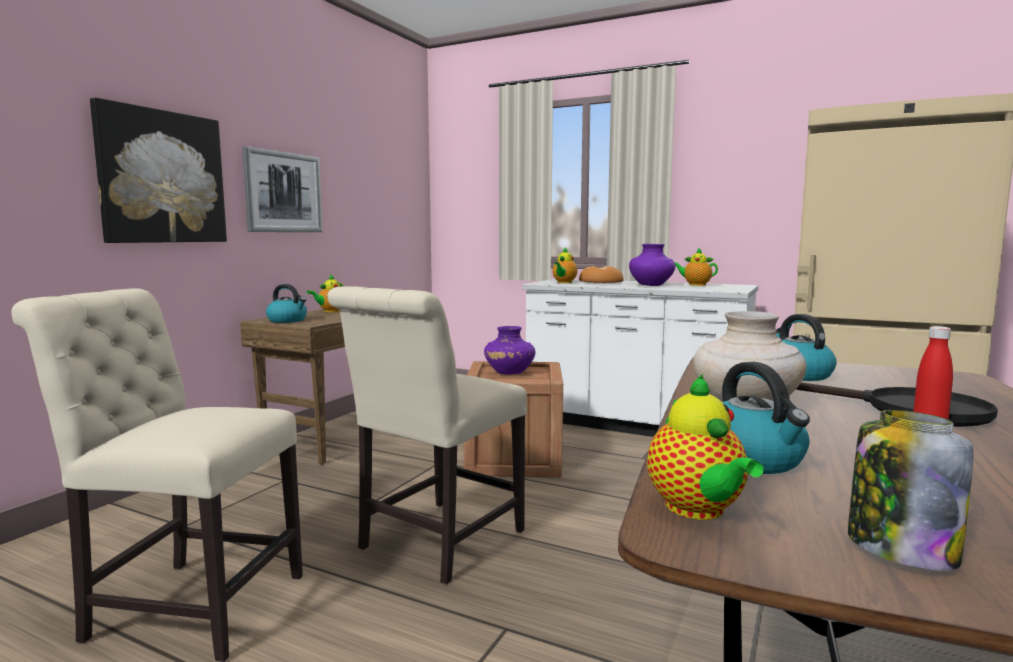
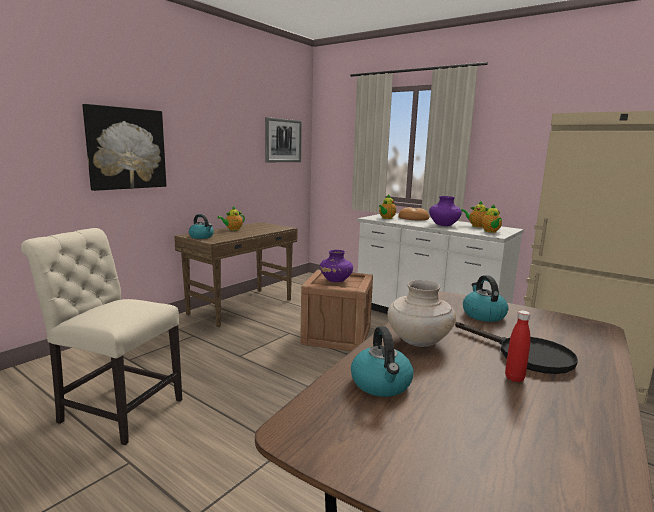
camera: 10 degrees right, 5 degrees up
(283, 192) = (205, 153): picture -> picture (283, 140)
(434, 543) = (264, 388): beige chair -> none
(698, 510) = (315, 417): teapot -> teapot (491, 231)
(899, 548) = (401, 459): jar -> none

